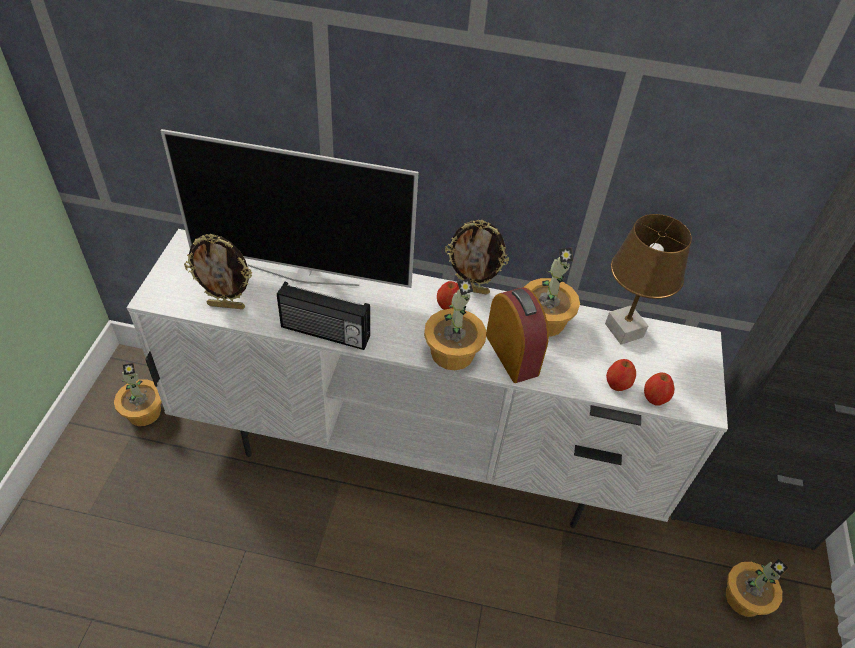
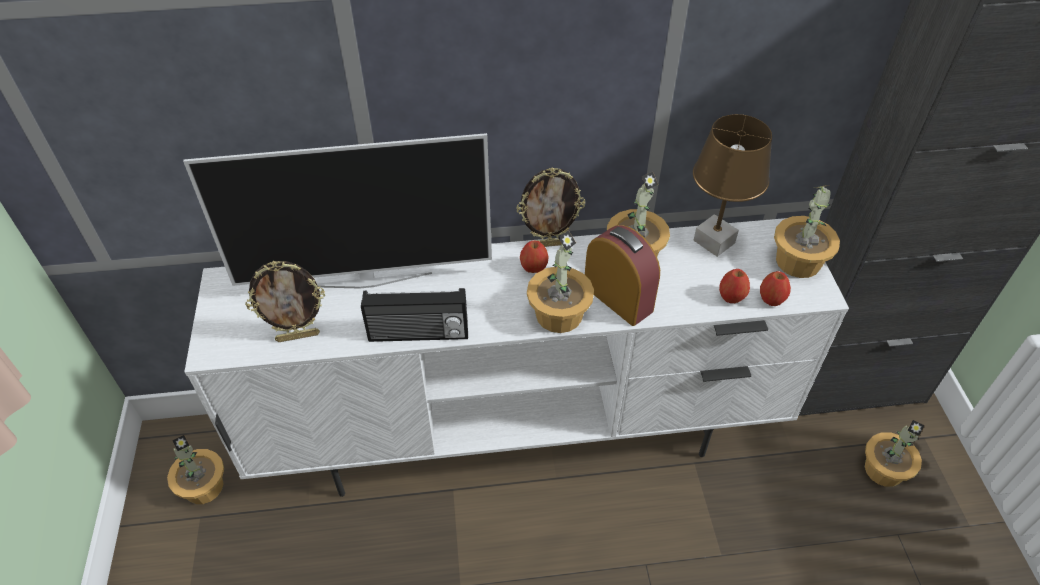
camera: 15 degrees left, 0 degrees up
(697, 372) = (798, 262): none -> potted plant

